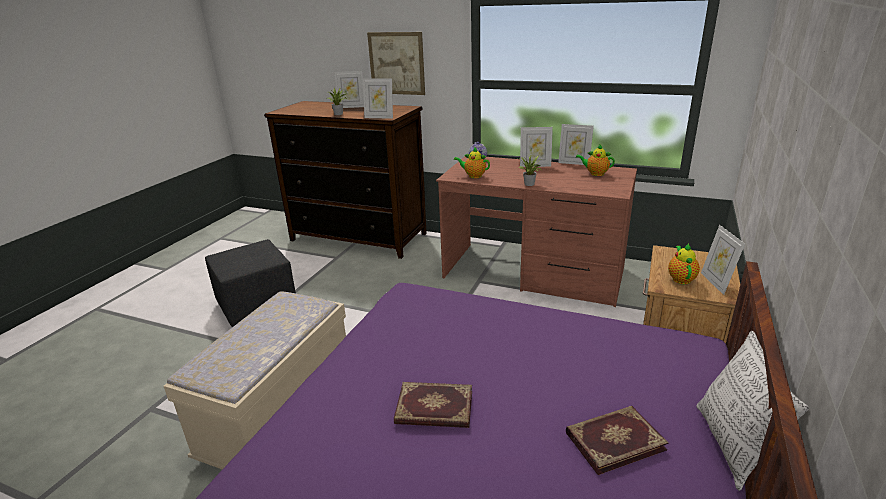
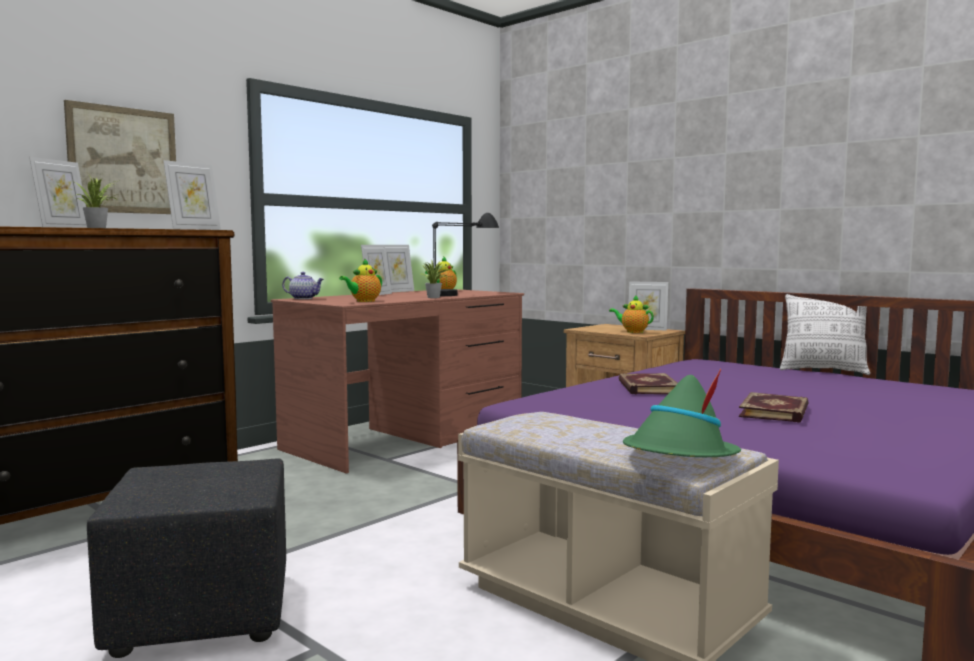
camera: 70 degrees left, 20 degrees down
(211, 364) = (679, 456): none -> green hat
(580, 183) = (462, 294): none -> black table lamp
(614, 440) = (820, 385): book -> book (647, 387)

